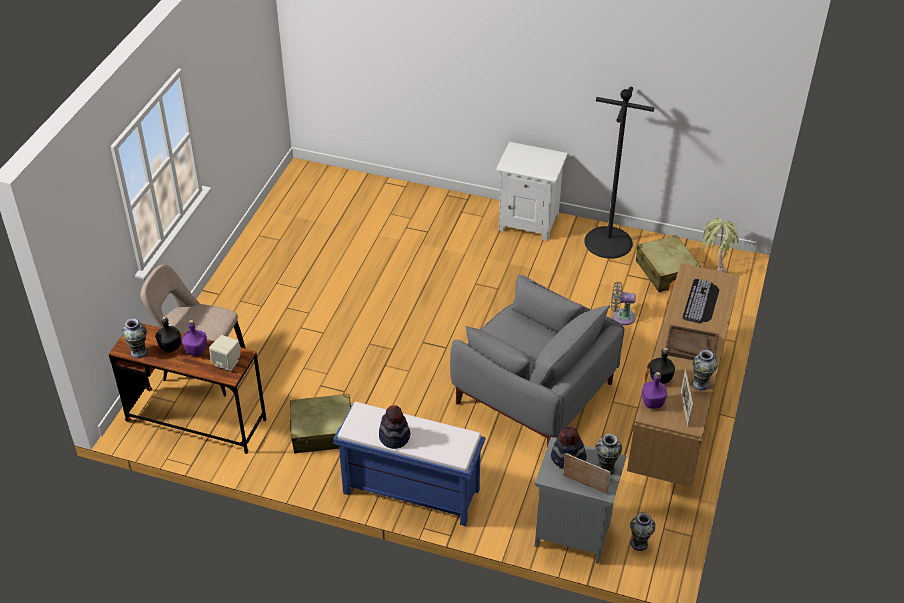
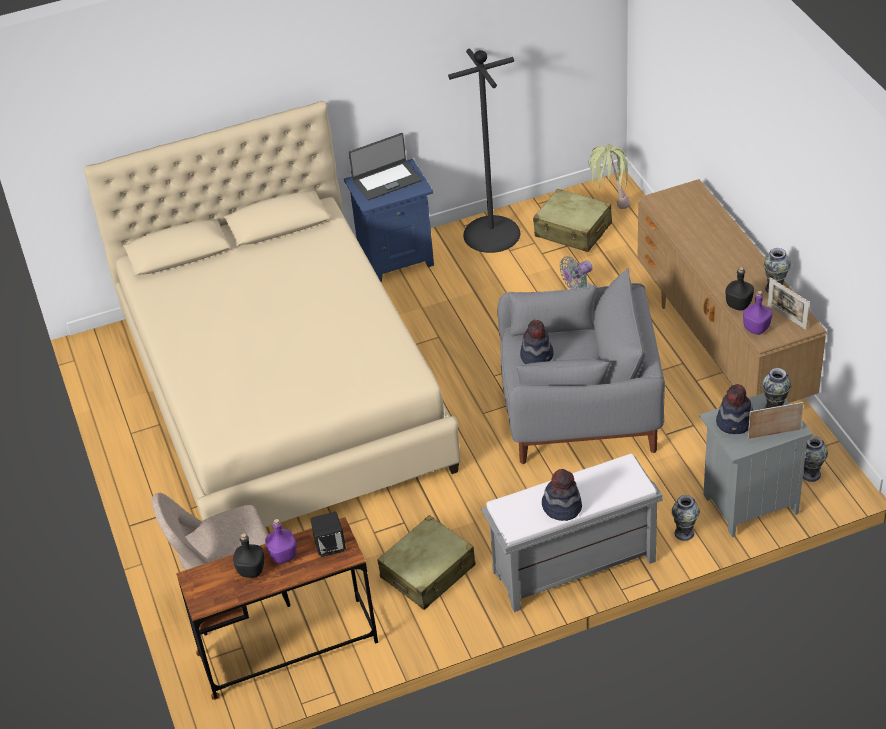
camera: 35 degrees left, 0 degrees up
(139, 352) = (224, 596): vase -> vase (684, 533)
(227, 363) = (330, 546): beige speaker -> black speaker
(367, 265) = (284, 393): none -> beige bed
(410, 492) = (572, 568): blue bench -> grey bench
(512, 332) = (537, 355): none -> hat
(529, 223) = (397, 259): white nightstand -> blue nightstand
(533, 158) = (386, 180): none -> laptop
(691, 346) = (730, 262): brown tray -> none
(702, 302) = (696, 220): keyboard -> none

